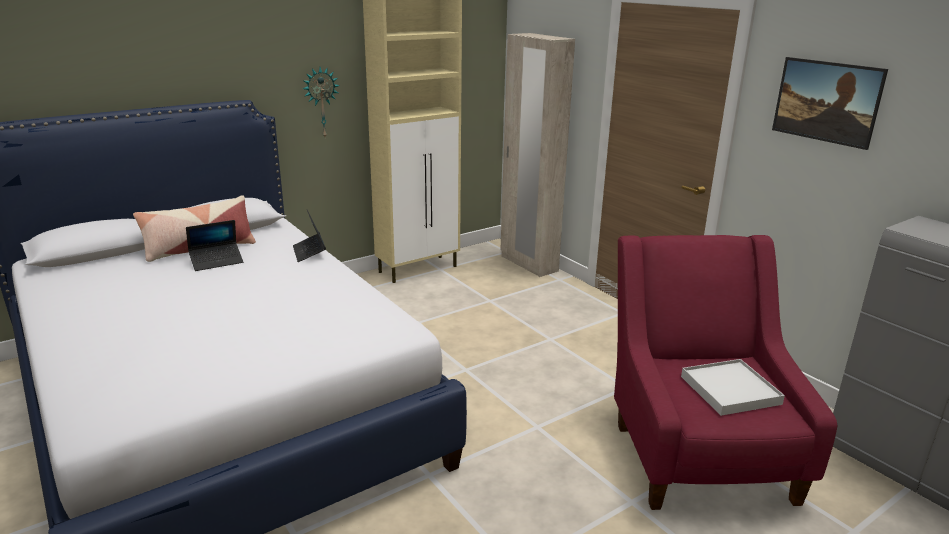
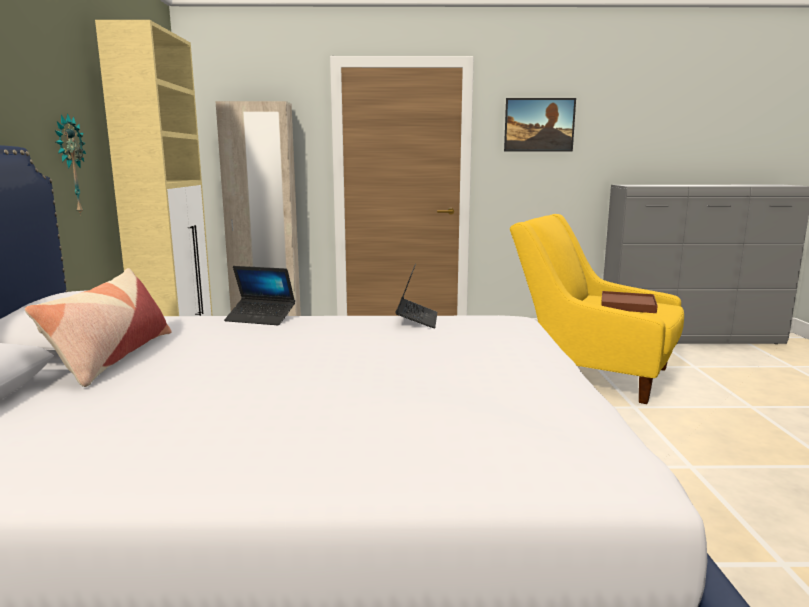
camera: 55 degrees left, 10 degrees down
(217, 261) = (185, 354): laptop -> laptop (417, 319)
(697, 451) = (593, 373): red armchair -> yellow armchair
(730, 390) = (627, 305): white tray -> brown tray

